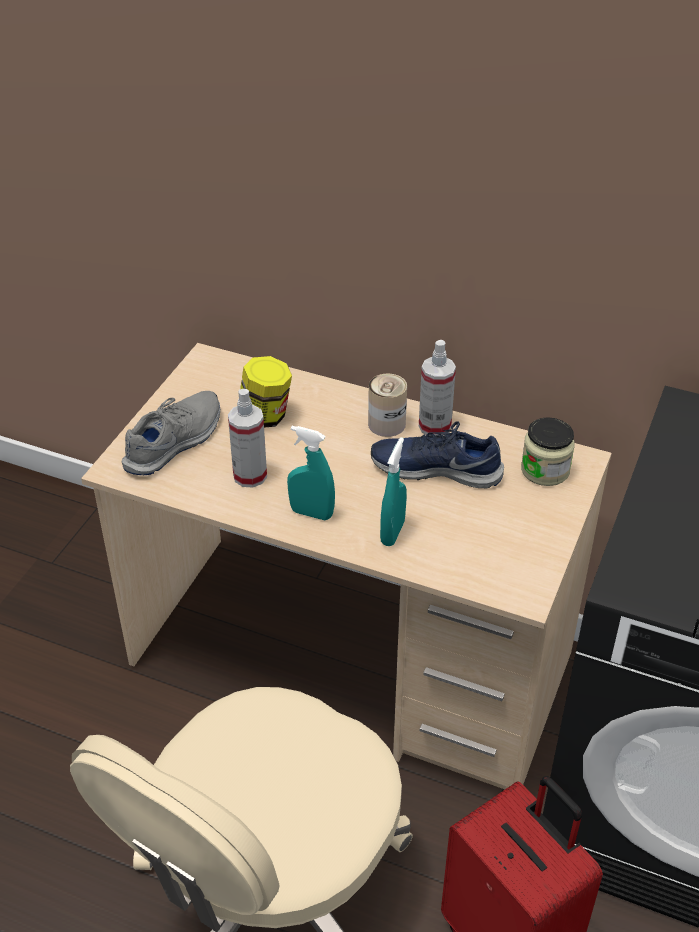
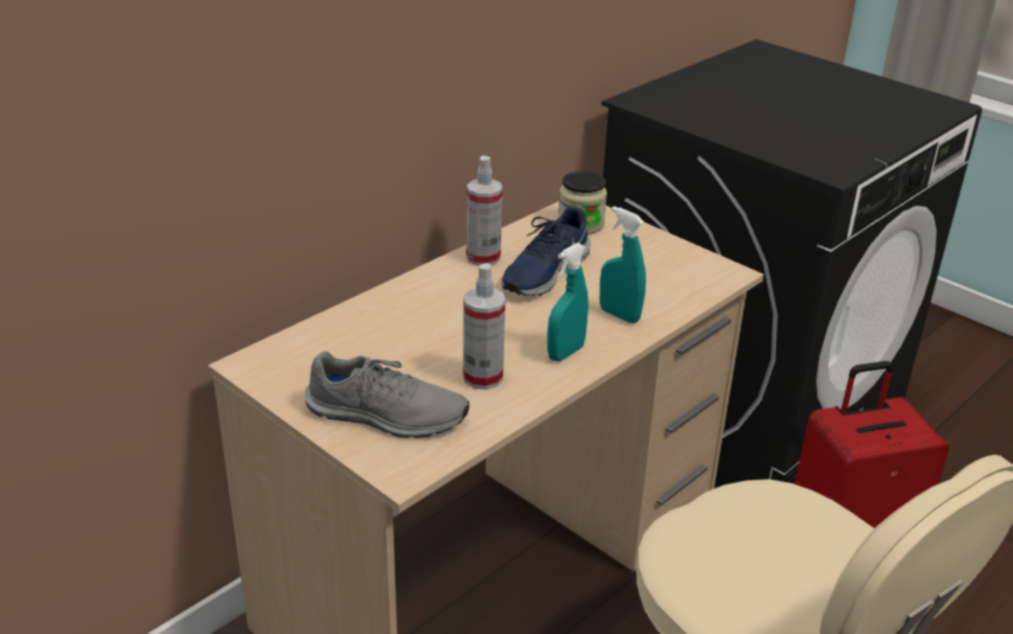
camera: 70 degrees left, 10 degrees down
(176, 442) = (386, 416): grey shoe -> grey shoe turned 135 degrees clockwise
(265, 416) = (390, 346): jar -> none
(386, 424) = (460, 281): can -> none

